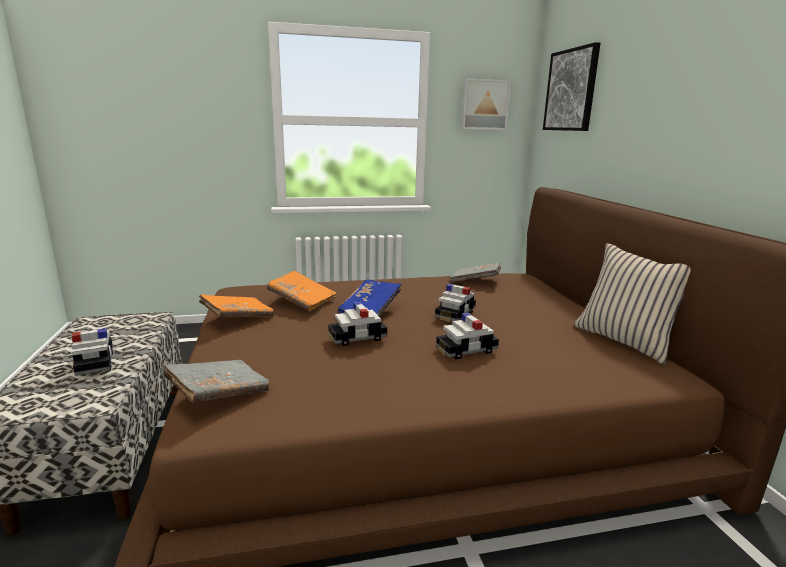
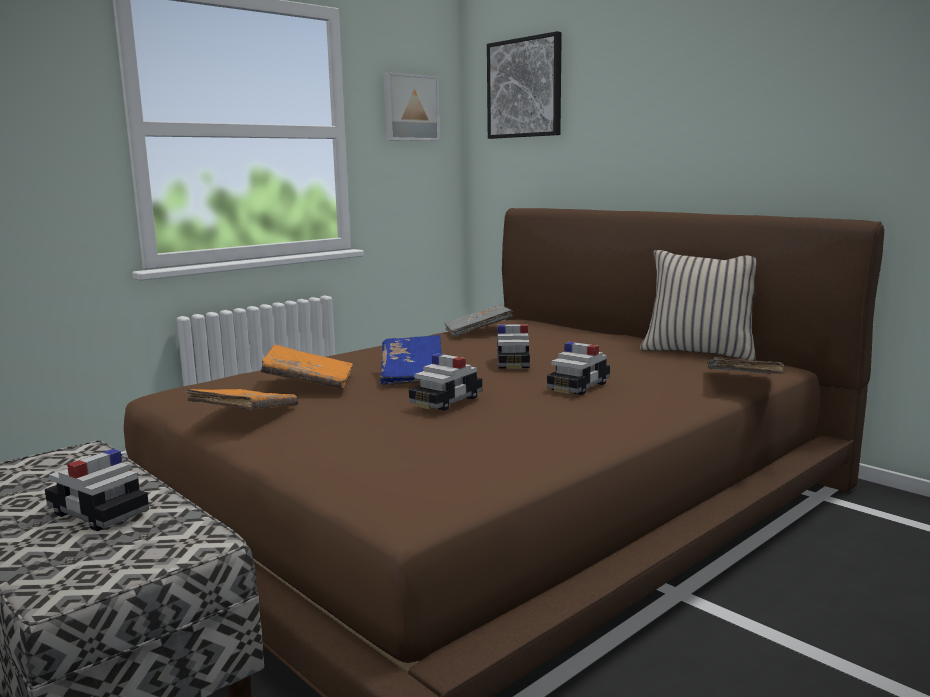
camera: 30 degrees left, 5 degrees down
(219, 393) = (380, 479): grey book -> grey book (741, 382)

